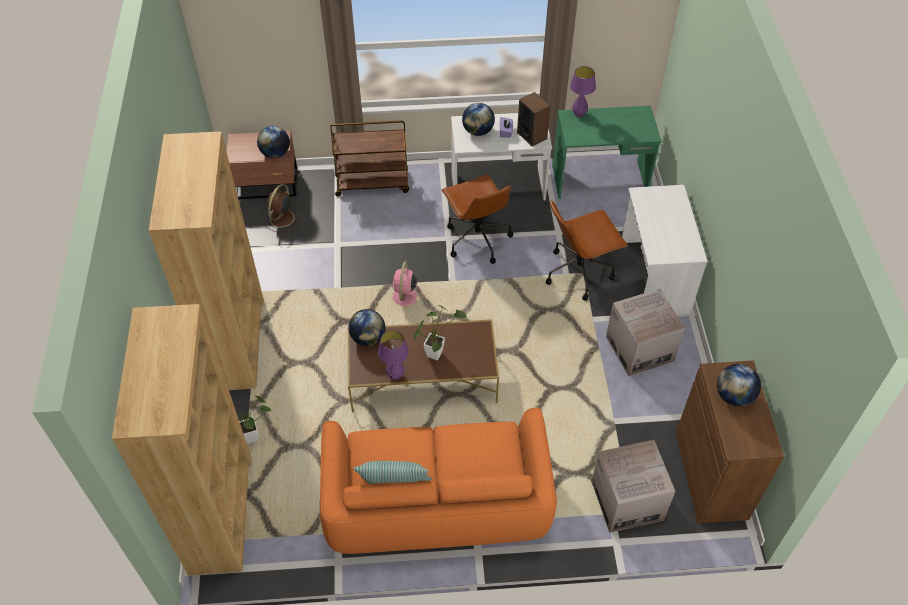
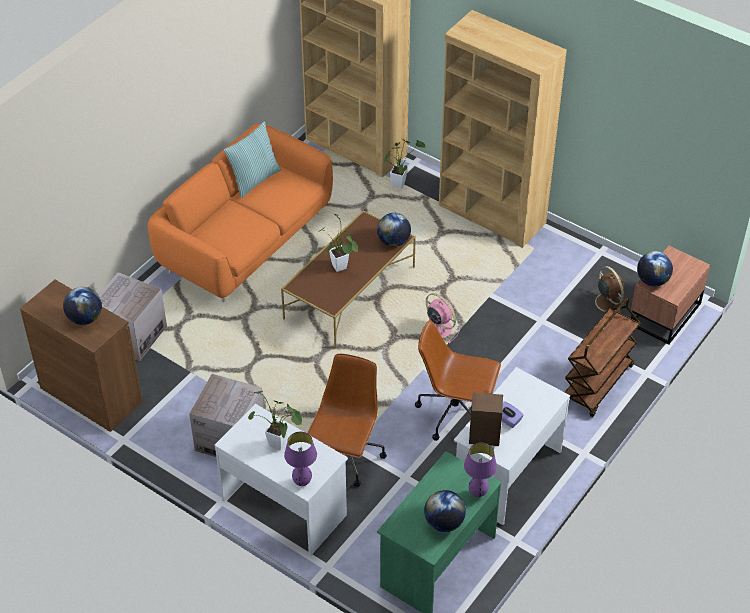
camera: 130 degrees right, 5 degrees down
(395, 375) = (344, 237): purple table lamp -> purple table lamp (302, 482)
(478, 131) = (529, 400): globe -> globe (444, 523)
(662, 226) = (281, 445): none -> potted plant

